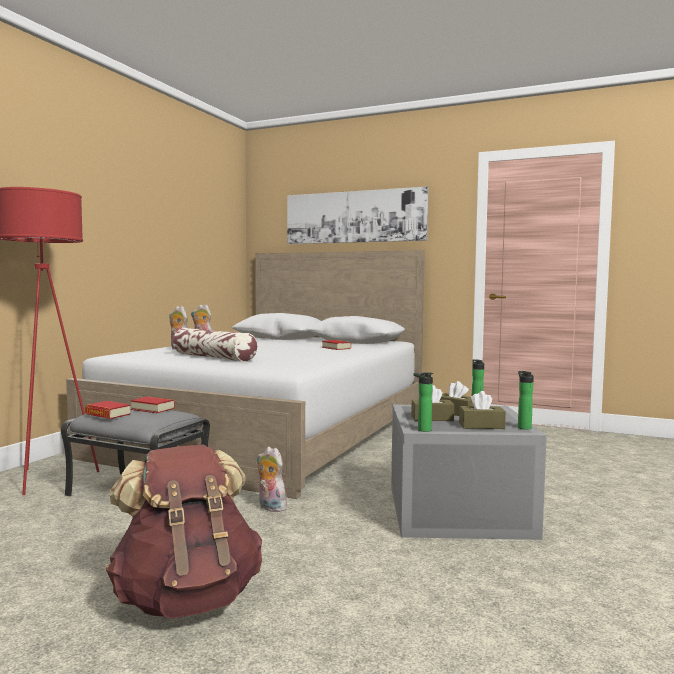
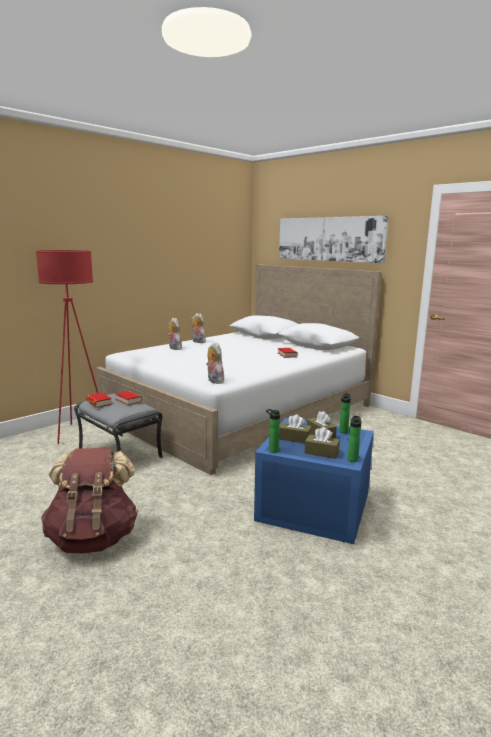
camera: 20 degrees right, 10 degrees up
(214, 357) = (184, 361): pillow -> none
(270, 507) = (188, 479): plush toy -> plush toy (214, 381)
(456, 512) = (312, 507): grey storage box -> blue storage box

